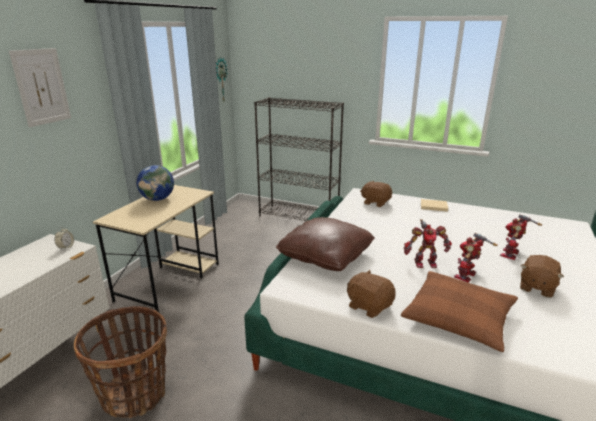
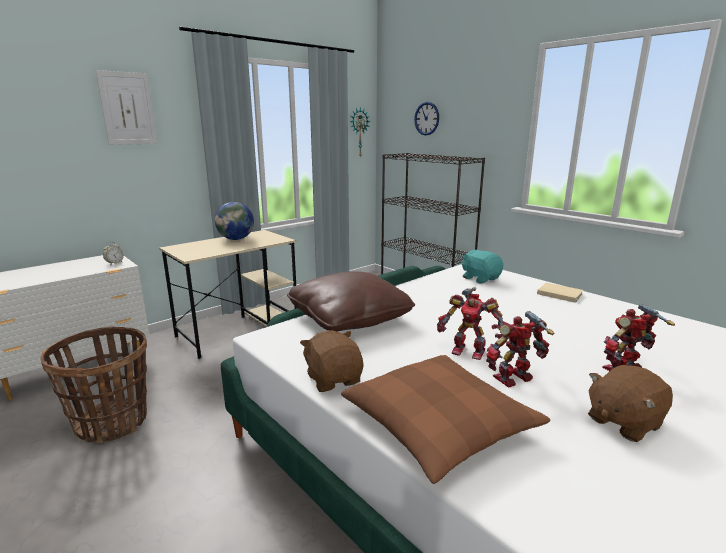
camera: 25 degrees right, 5 degrees down
(285, 68) = (426, 118): none -> wall clock
(375, 202) = (480, 278): brown plush toy -> turquoise plush toy

